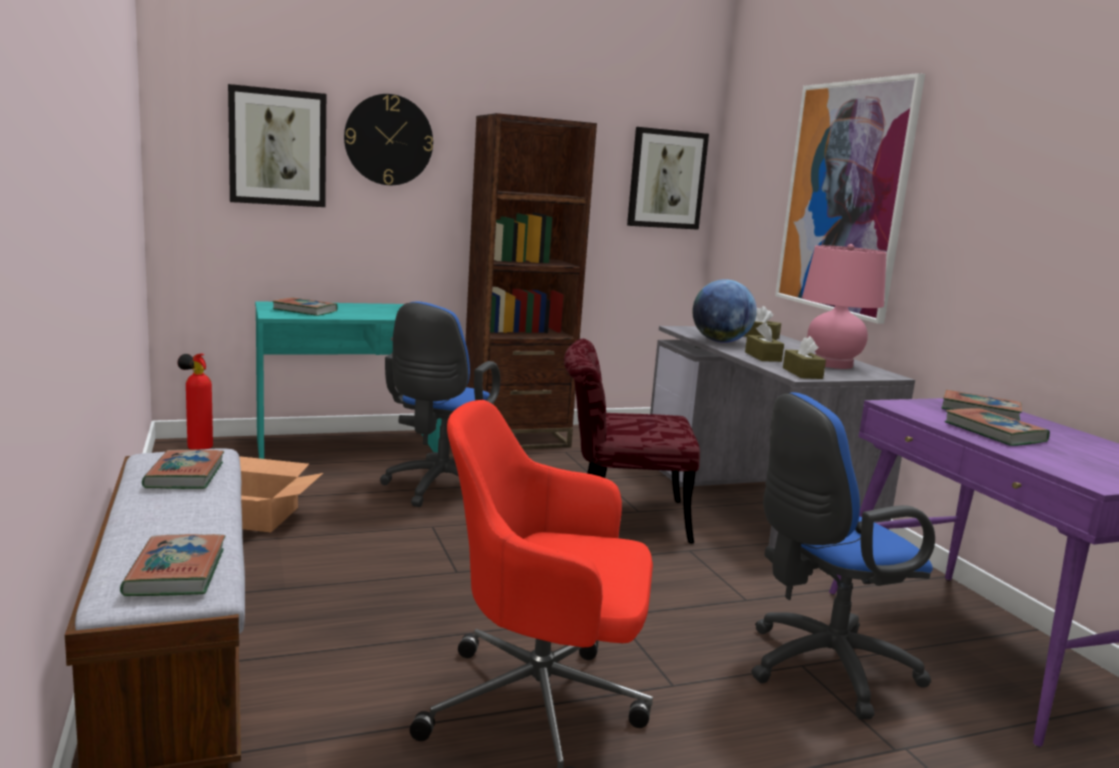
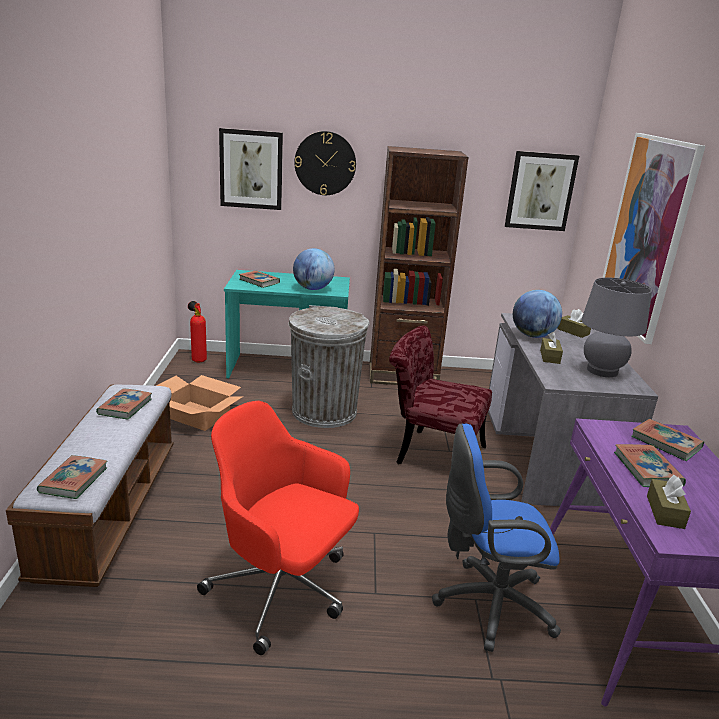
camera: 20 degrees right, 10 degrees up
(391, 315) = (312, 289): none -> globe
(438, 489) = (324, 411): blue office chair -> grey trash can
(802, 373) = (562, 379): brown tissue box -> brown tissue box (665, 512)
(832, 364) = (602, 371): pink table lamp -> grey table lamp

